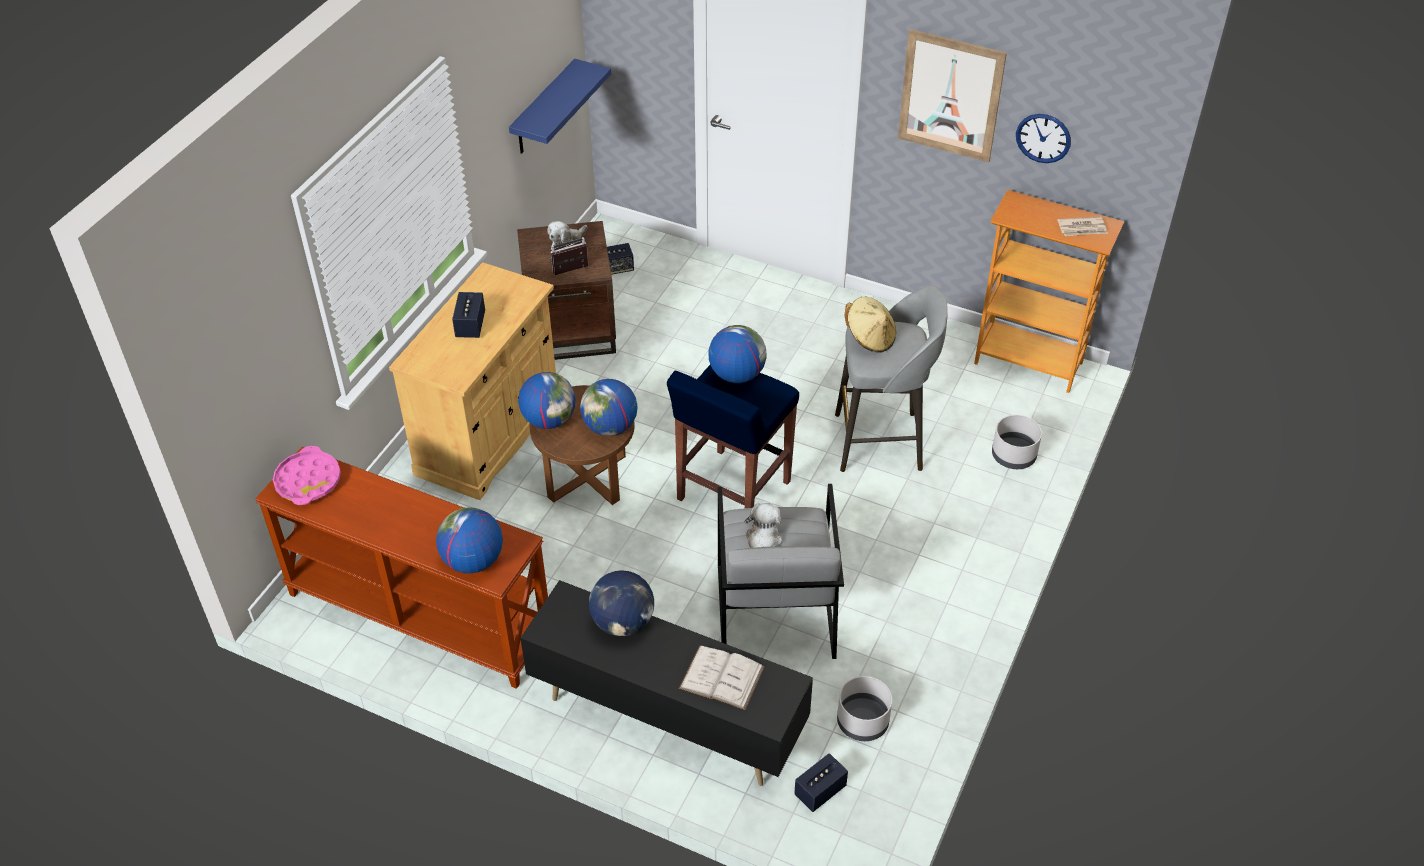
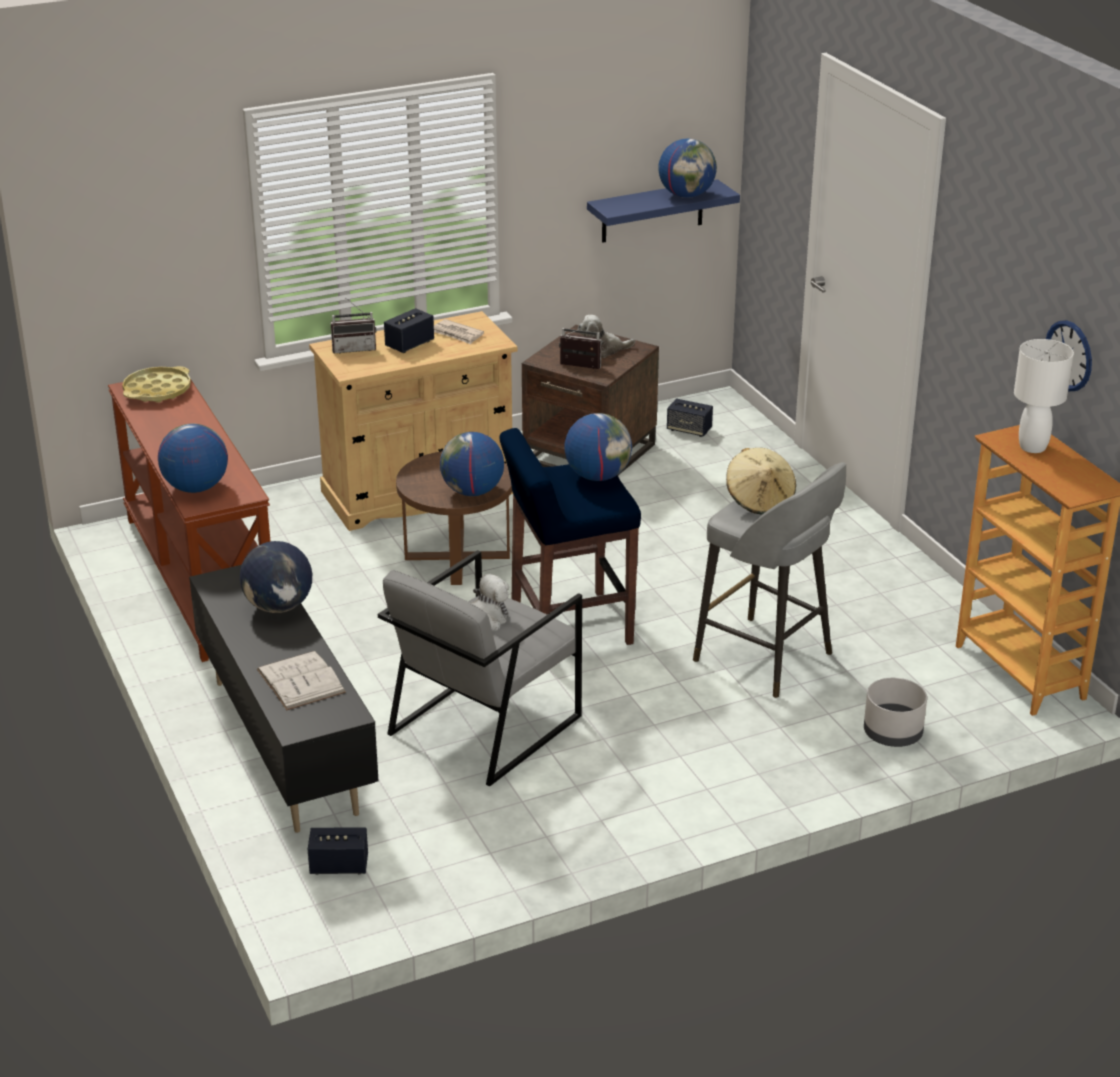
camera: 40 degrees right, 15 degrees down
(308, 481) = (157, 390): pink tray -> yellow tray
(432, 352) = (354, 348): none -> radio
(549, 420) = (430, 465): globe -> globe (686, 195)
(862, 721) = (448, 841): grey planter -> none
(950, 96) = (996, 282): picture -> none
(1033, 213) = (1032, 447): none -> white table lamp
(1082, 228) = (1070, 478): newspaper -> newspaper (457, 334)

